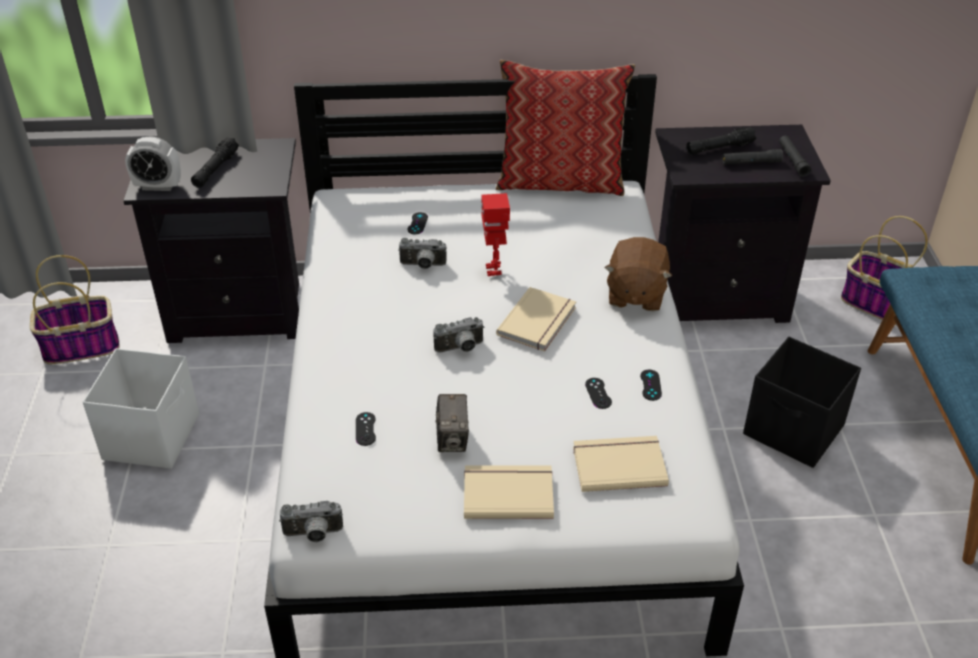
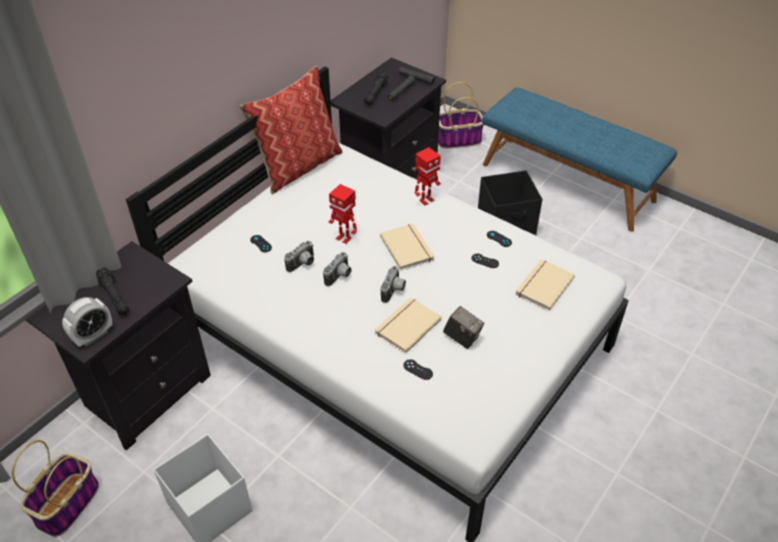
camera: 50 degrees left, 5 degrees up
(313, 535) = (479, 440): camera -> camera (340, 277)
(507, 492) = (524, 339): beige book -> beige book (406, 326)
(635, 294) = (426, 200): brown plush toy -> toy robot

